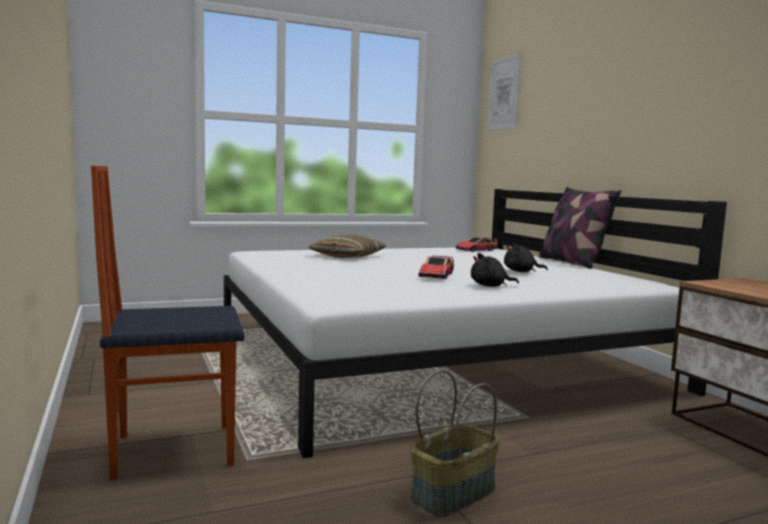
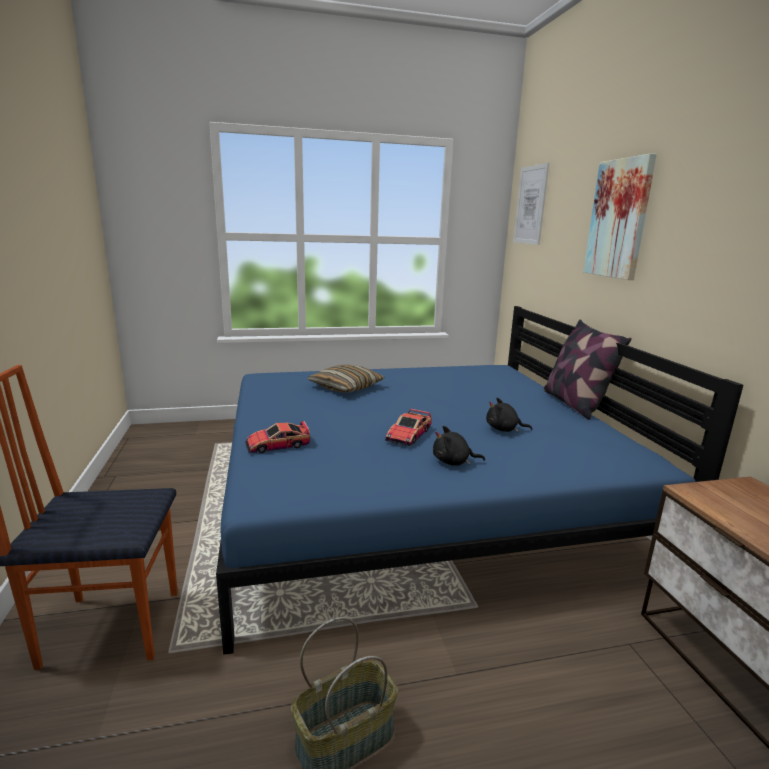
camera: 10 degrees right, 10 degrees up
(432, 357) = (418, 495): white bed -> blue bed
(476, 250) = (484, 374): toy car -> toy car (277, 445)
(597, 90) = (619, 219): none -> picture

